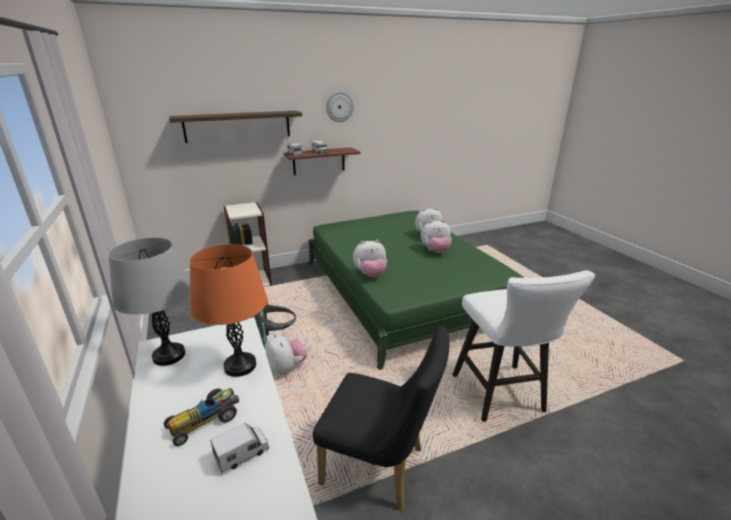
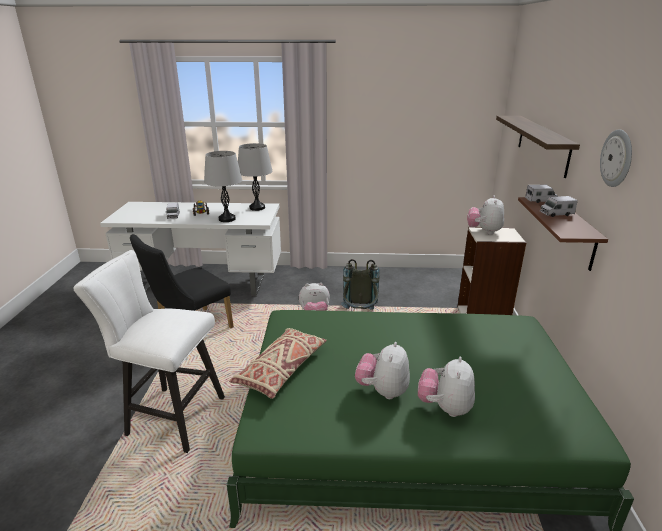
camera: 115 degrees right, 0 degrees up
(240, 366) = (227, 219): orange table lamp -> grey table lamp
(370, 274) = (349, 318): plush toy -> plush toy (484, 231)
(456, 283) = (281, 369): none -> beige pillow

